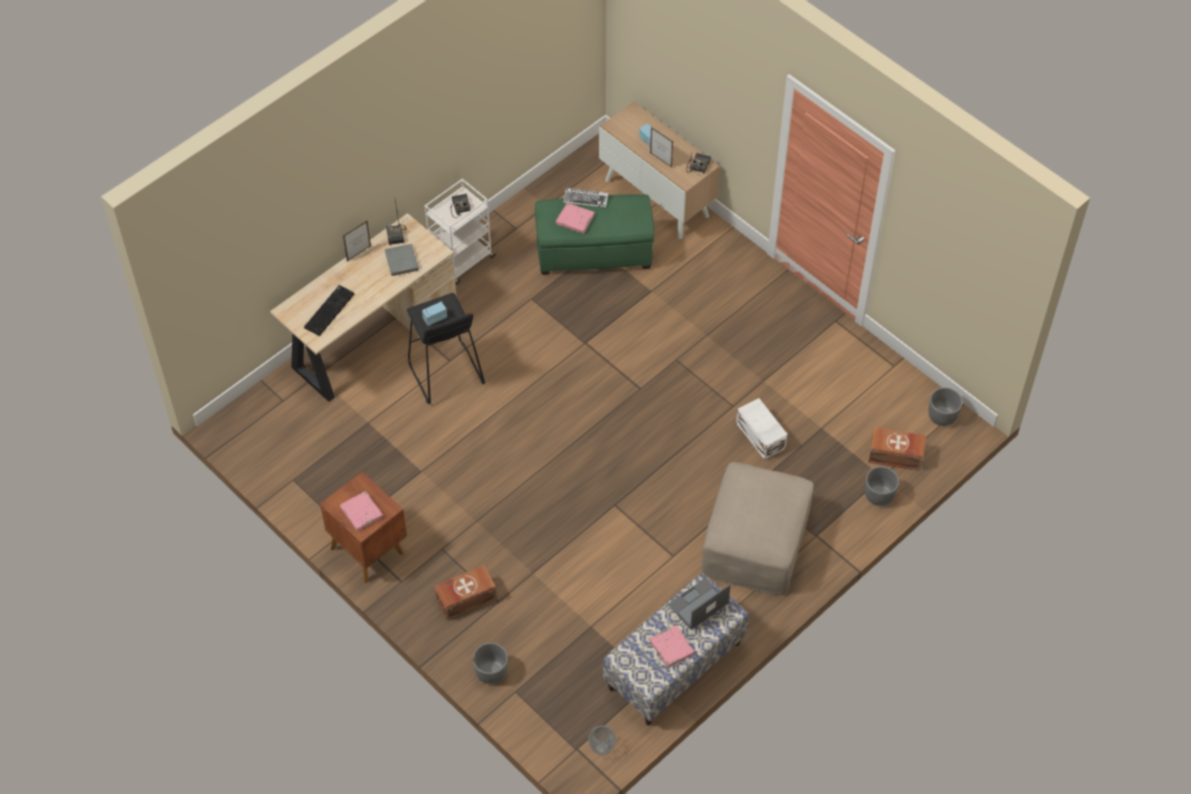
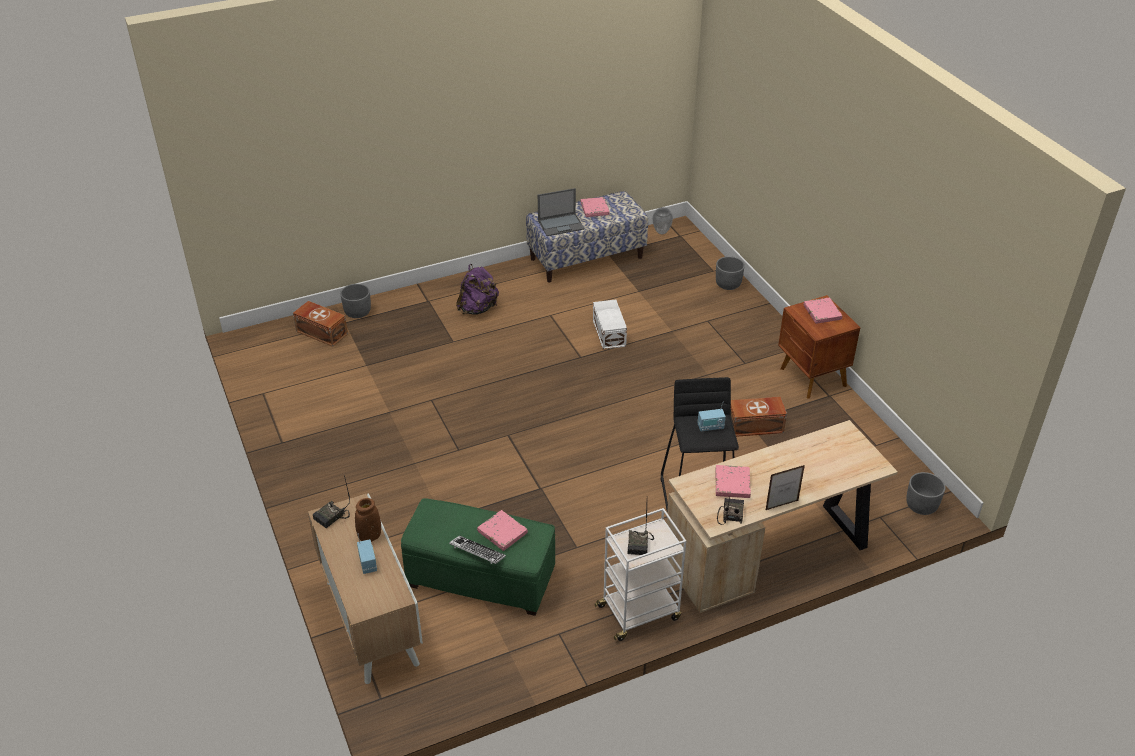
camera: 160 degrees left, 15 degrees down
(329, 310) = (828, 455): keyboard -> none
(402, 261) = (732, 484): grey book -> pink book
(465, 599) = (735, 328): brown storage box -> brown storage box (756, 426)
(661, 160) = (370, 536): picture frame -> brown vase
(756, 541) = (478, 308): beige ottoman -> purple backpack
(760, 436) = (423, 372): white storage box -> white storage box (609, 332)
(942, 416) = (257, 348): grey planter -> grey planter (921, 505)

